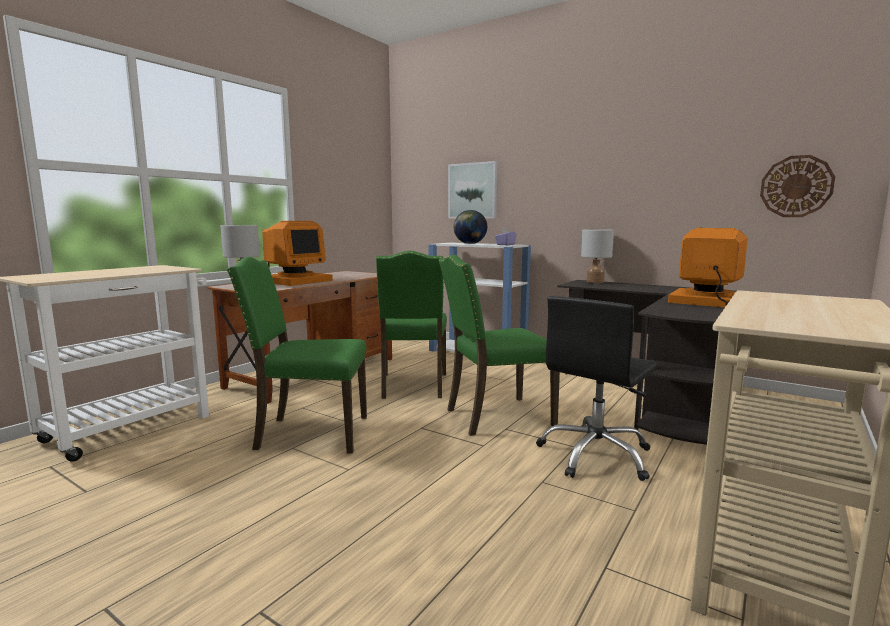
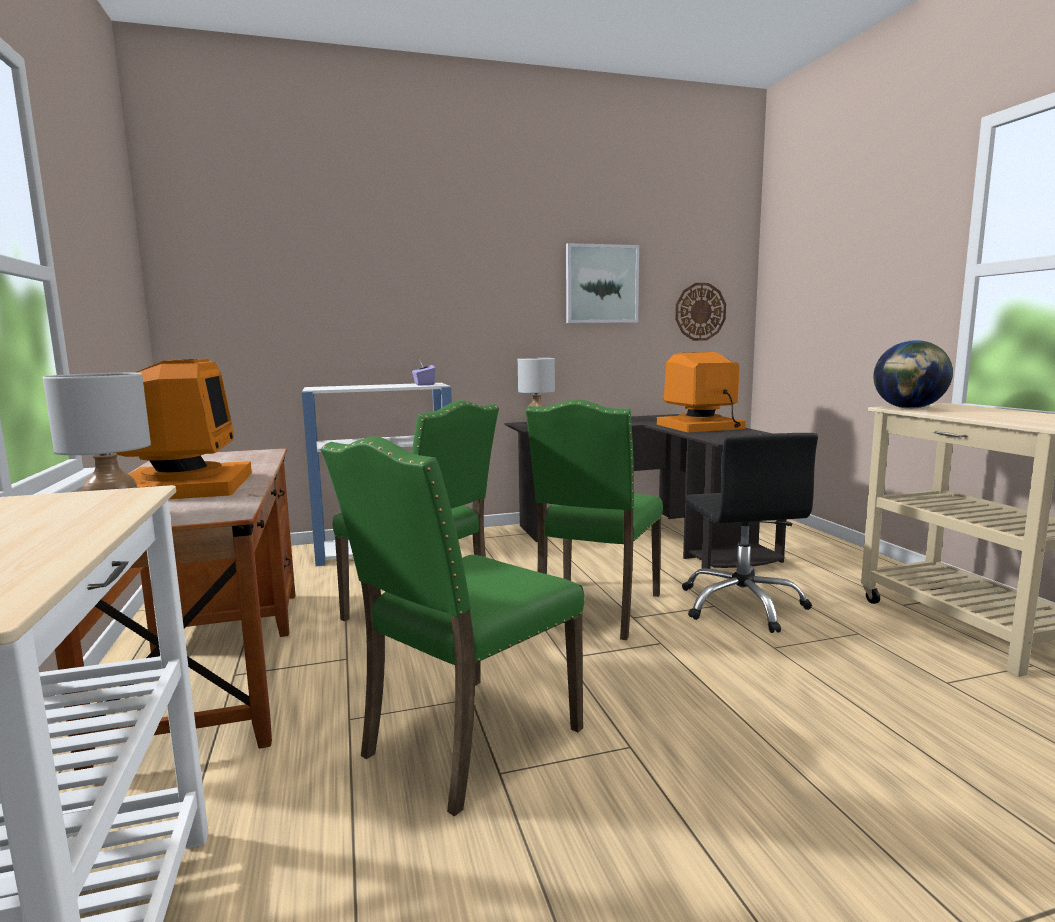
camera: 50 degrees left, 0 degrees up
(470, 244) = (364, 386): globe -> globe (909, 408)
(472, 191) = (332, 305): picture -> picture (601, 284)

